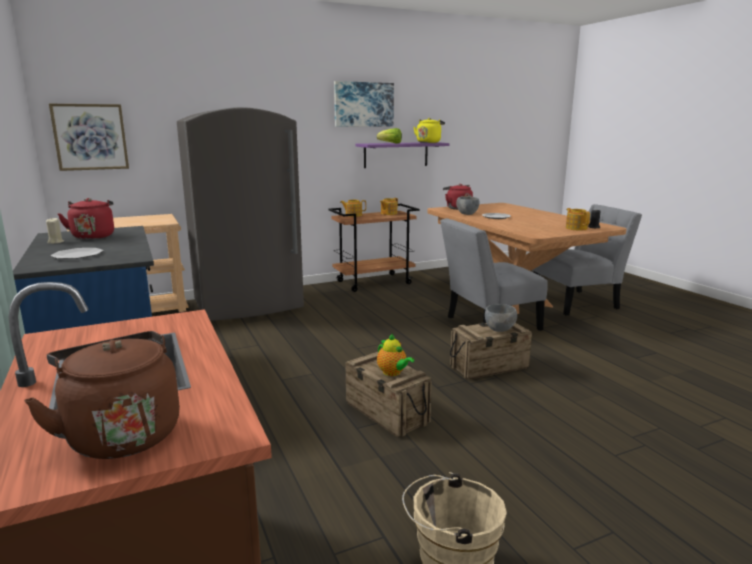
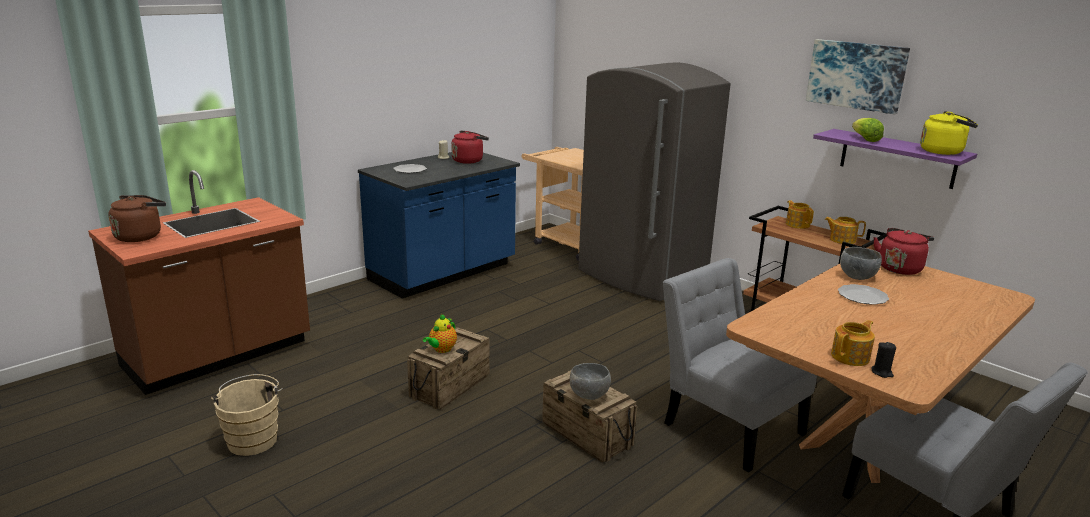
camera: 70 degrees right, 5 degrees up
(90, 137) = (584, 75): picture -> none

